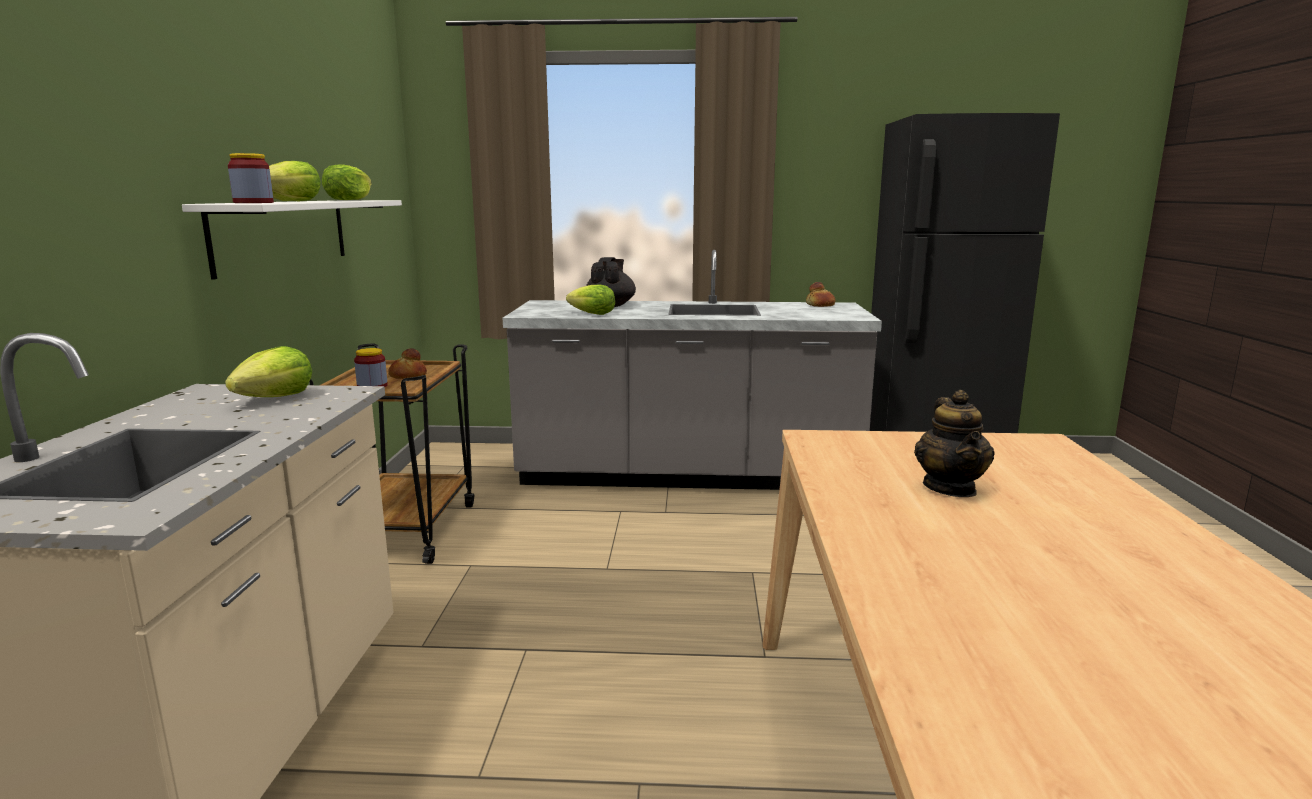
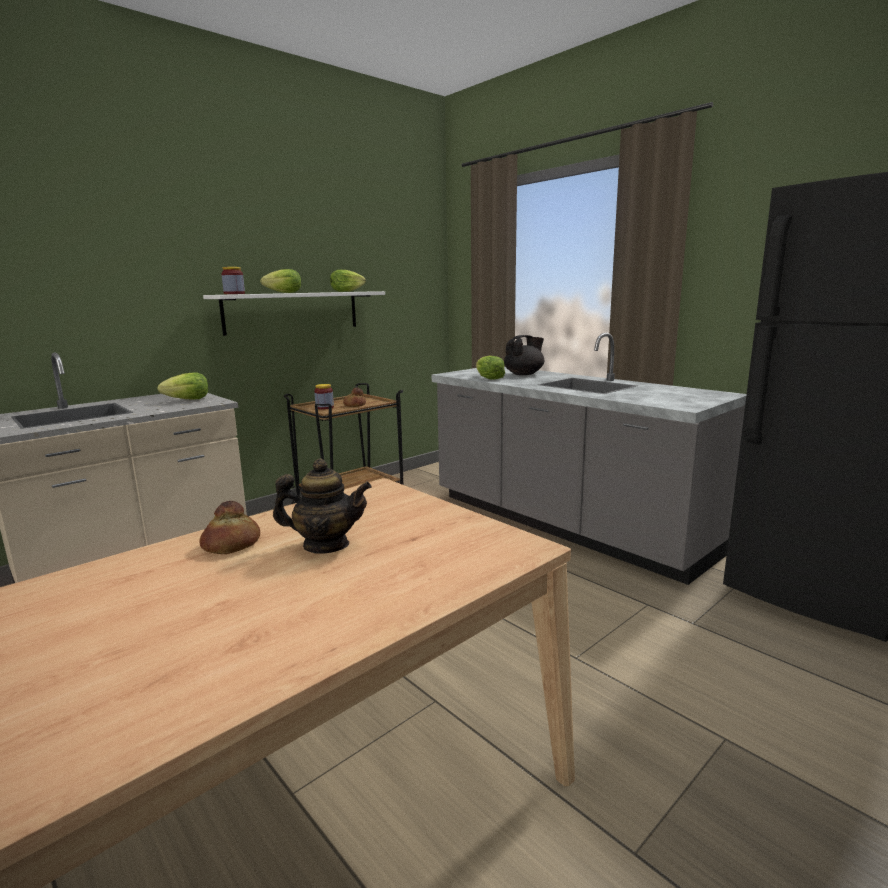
camera: 45 degrees right, 0 degrees up
(820, 305) = (698, 392): bread -> bread (231, 544)
(950, 488) = (326, 545): teapot -> teapot turned 135 degrees counterclockwise

